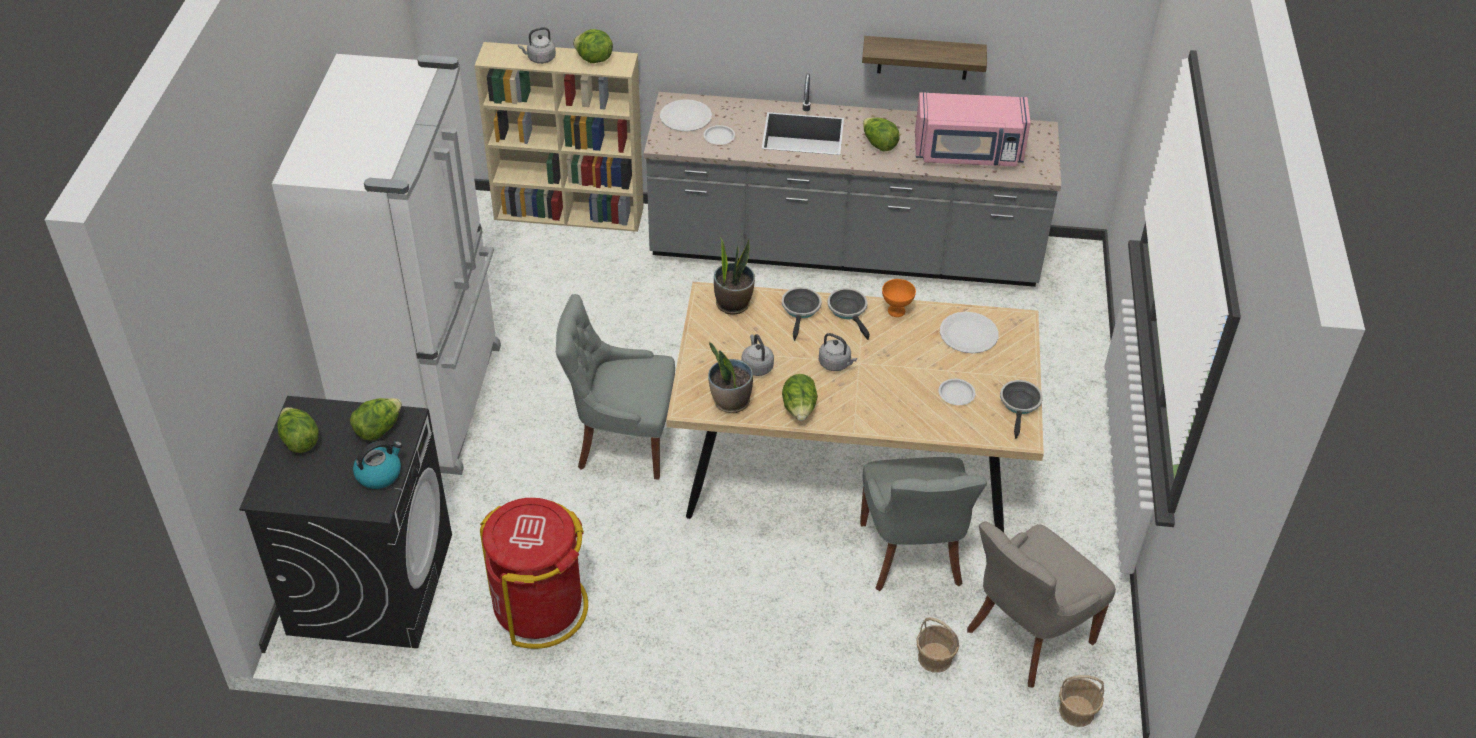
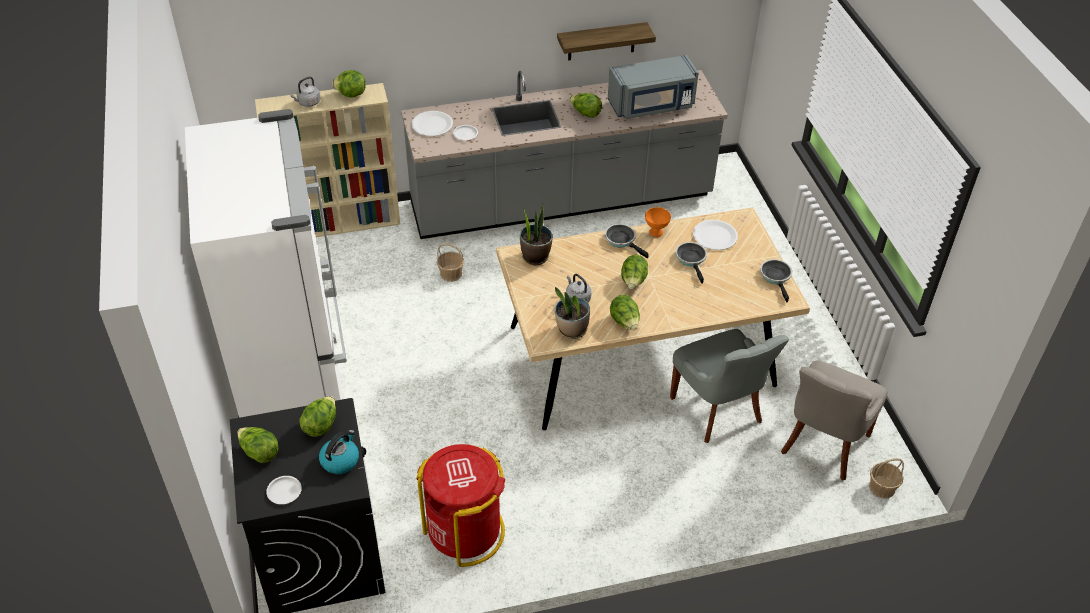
camera: 20 degrees left, 0 degrees up
(622, 442) = (466, 386): grey chair -> none
(801, 310) = (587, 249): frying pan -> frying pan (691, 259)
(836, 364) = (633, 282): grey kettle -> lettuce
(935, 658) = (769, 479): basket -> basket (451, 274)
(956, 394) = (729, 281): white plate -> white plate (284, 491)
(968, 153) = (652, 106): pink microwave -> grey microwave

